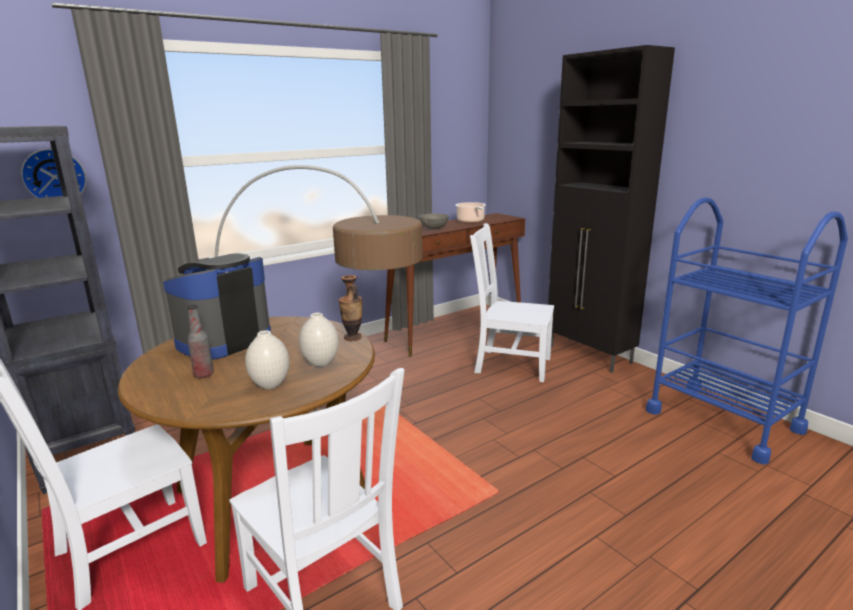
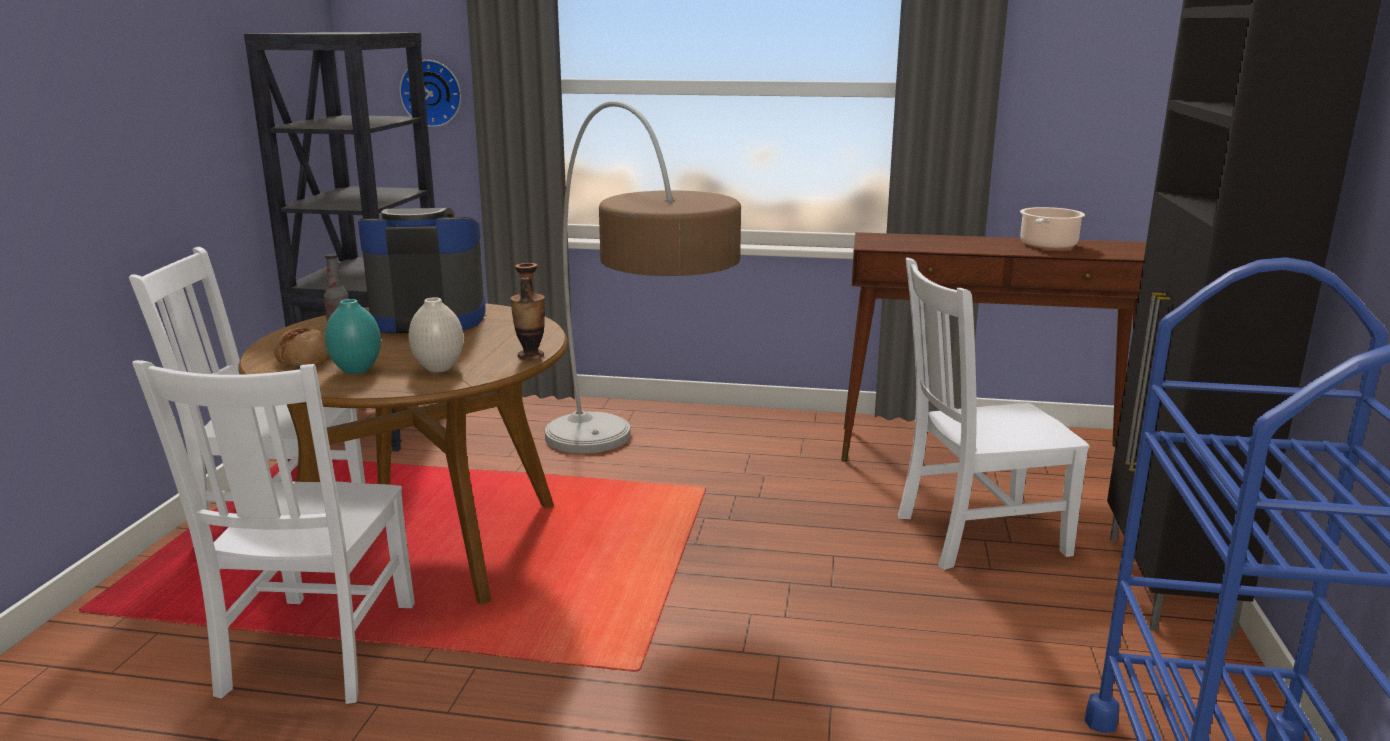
camera: 45 degrees right, 0 degrees up
(209, 393) = (306, 359): none -> bread
(271, 385) = (357, 370): white vase -> turquoise vase
(434, 228) = (946, 244): grey bowl -> none
(510, 365) = (975, 535): white chair -> white chair turned 75 degrees counterclockwise

